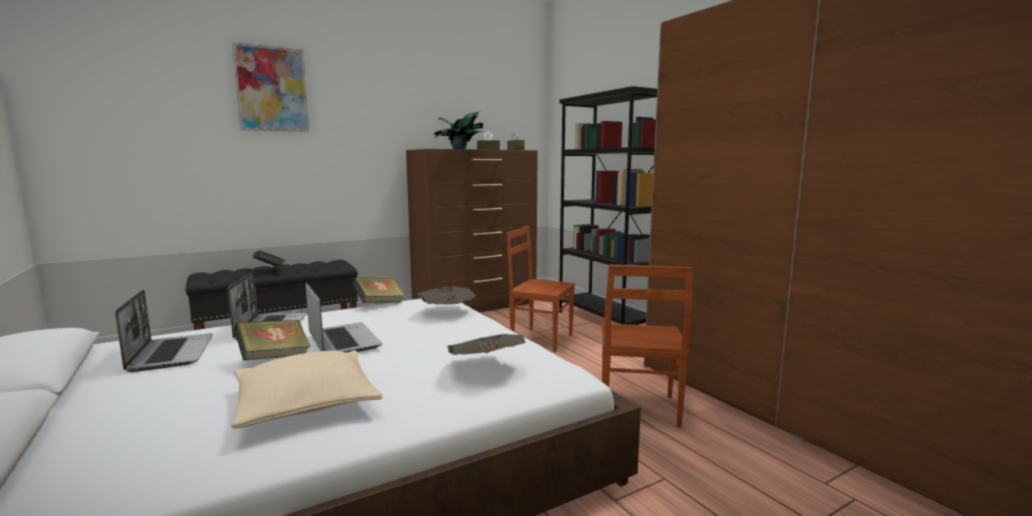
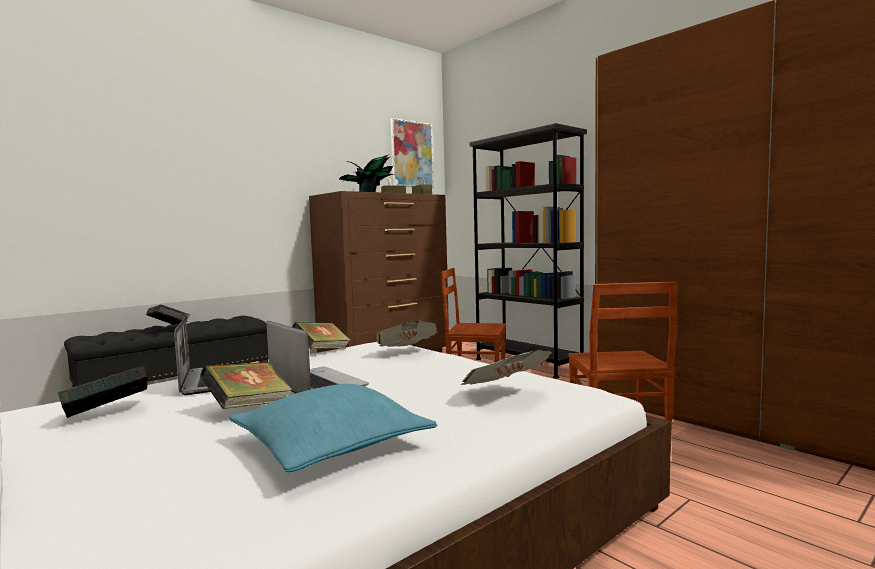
camera: 10 degrees left, 5 degrees down
(170, 353) = (107, 414): laptop -> book
(272, 89) = (165, 127): picture -> picture (412, 154)
(306, 402) = (331, 444): beige pillow -> turquoise pillow

